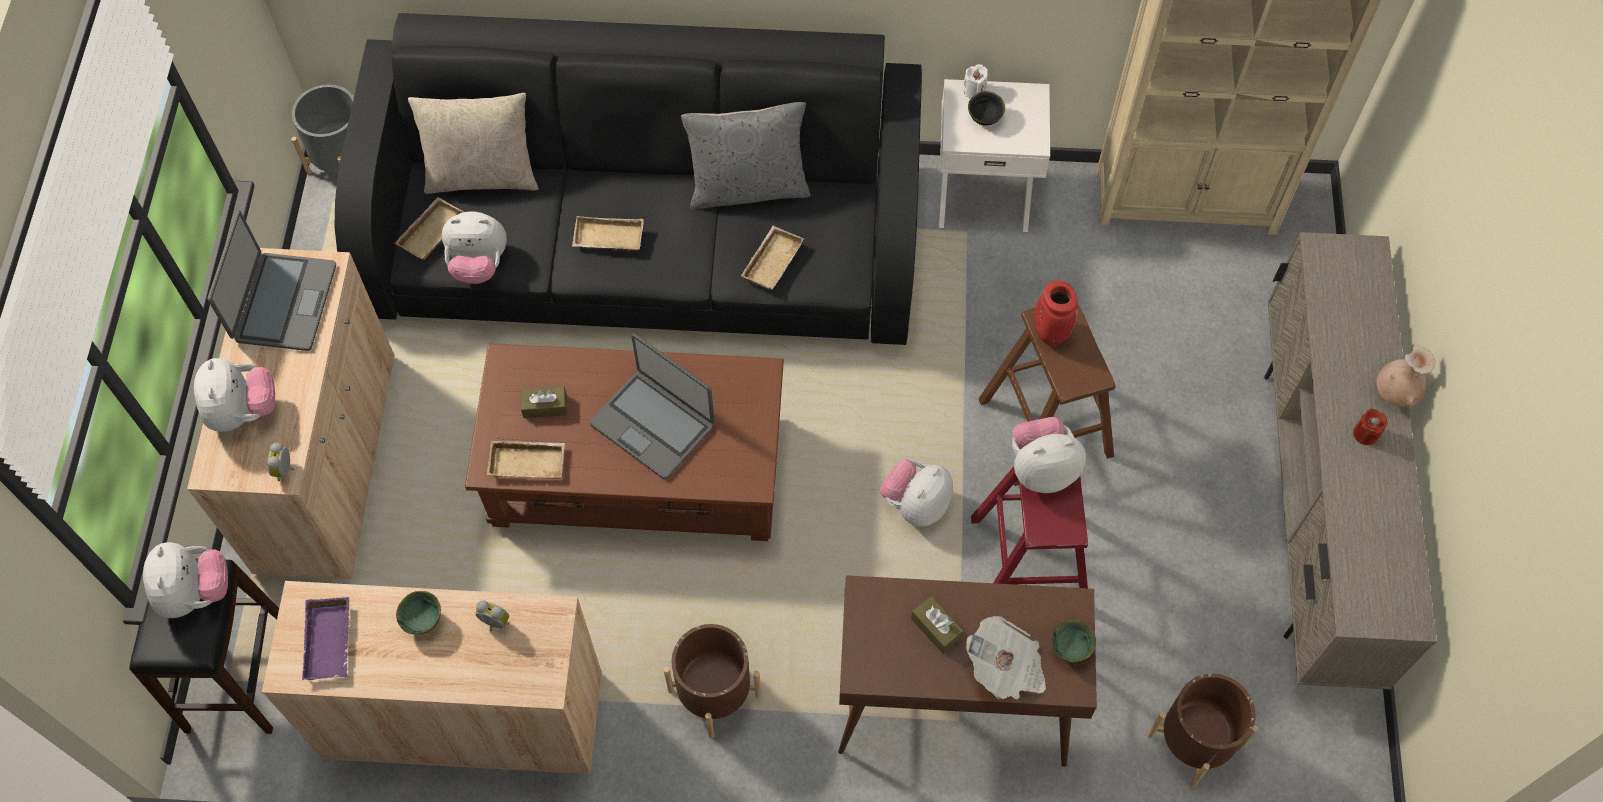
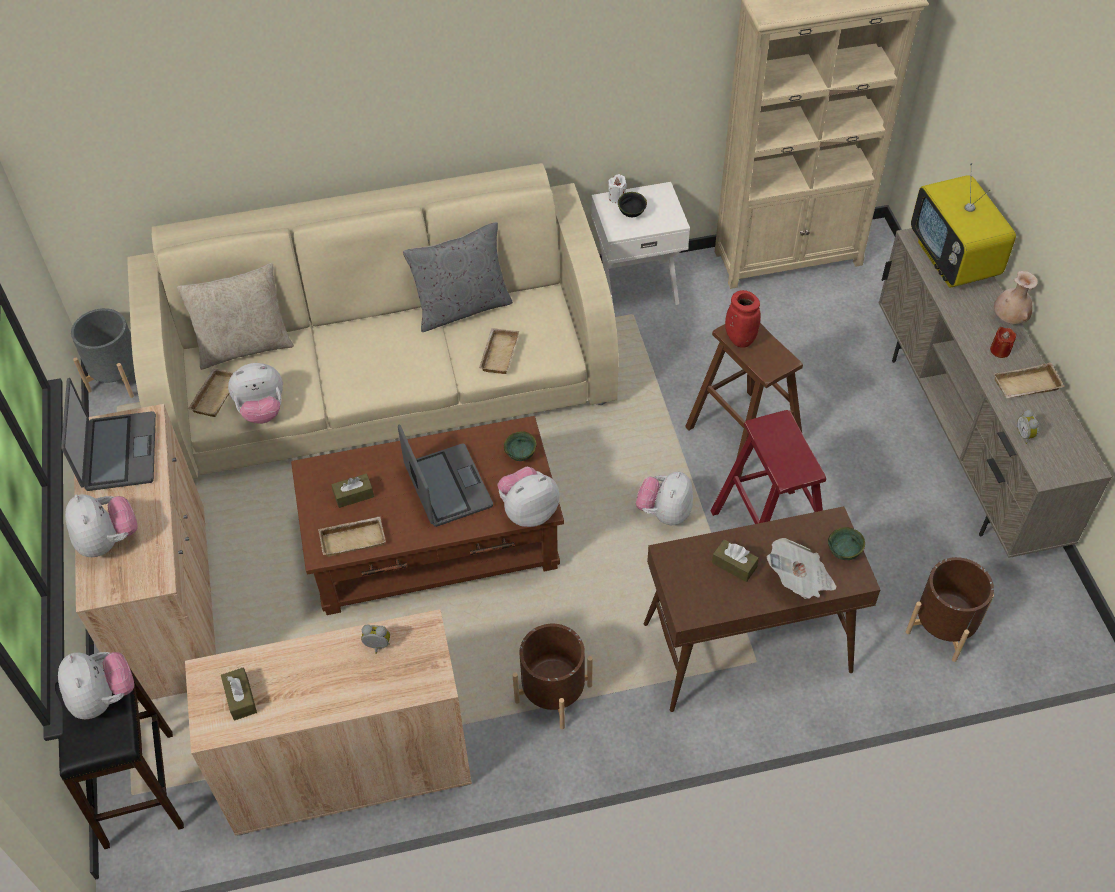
camera: 15 degrees left, 10 degrees down
(286, 469) = (159, 576): alarm clock -> alarm clock (1025, 435)
(331, 642) = (240, 698): purple tray -> brown tissue box
(424, 620) = (316, 660): green bowl -> green bowl (521, 455)
(607, 239) = (362, 368): beige tray -> beige tray (1026, 387)
(645, 240) = (384, 376): black sofa -> beige sofa
(653, 424) = (447, 486): laptop -> laptop turned 135 degrees counterclockwise
(1041, 468) = (770, 434): plush toy -> plush toy (528, 511)
(1357, 293) = (954, 260): none -> television

